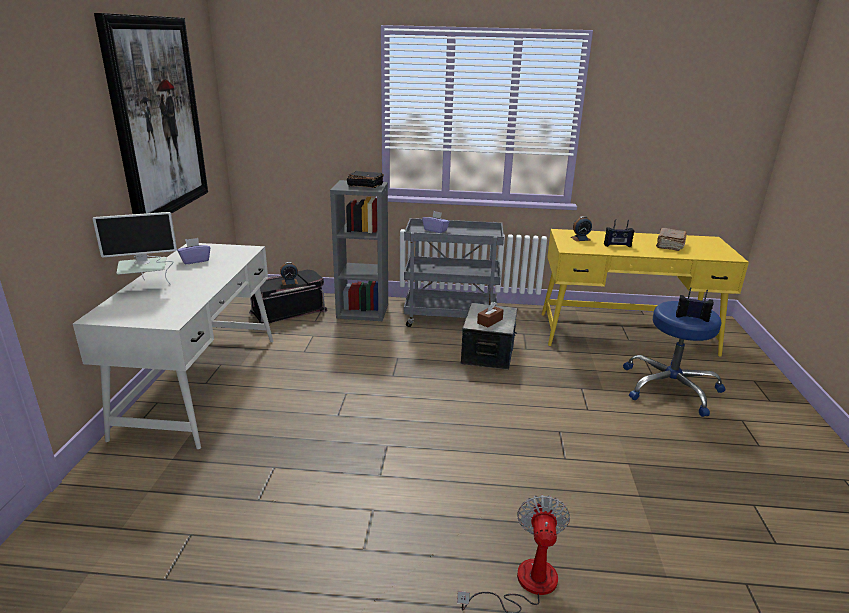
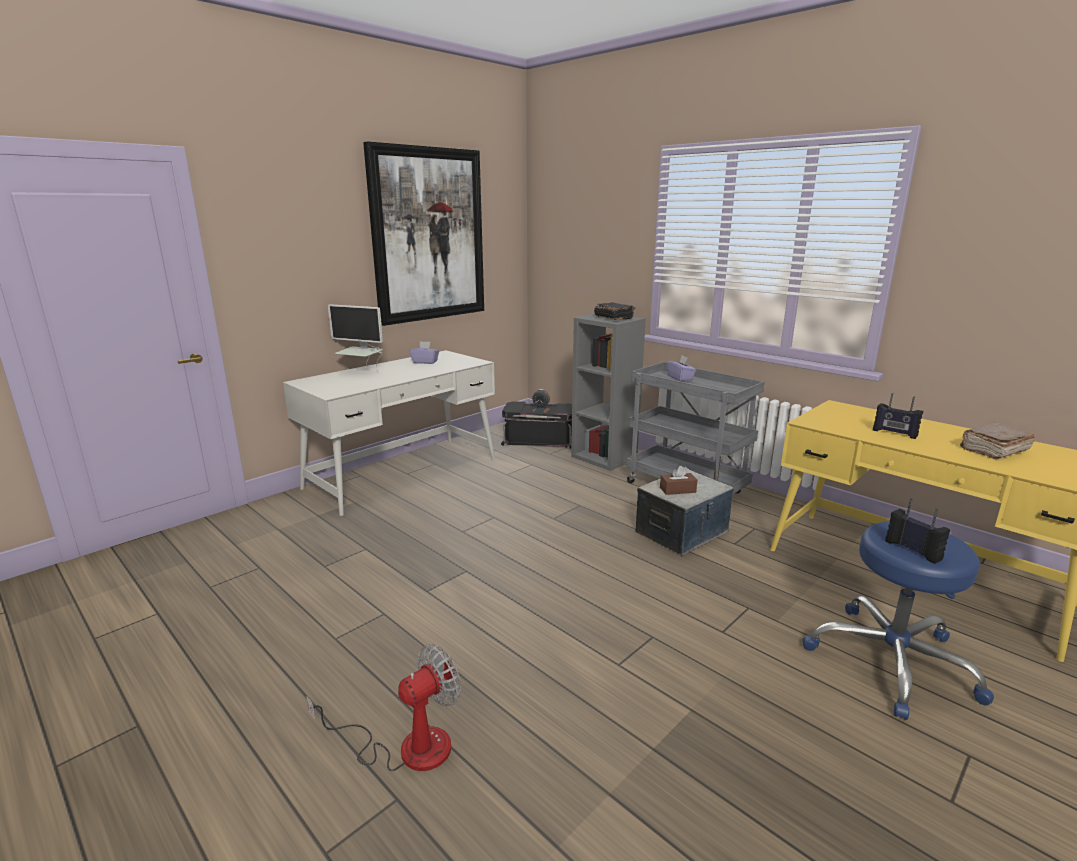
camera: 40 degrees right, 5 degrees down
(580, 238) = (850, 416): alarm clock -> none

